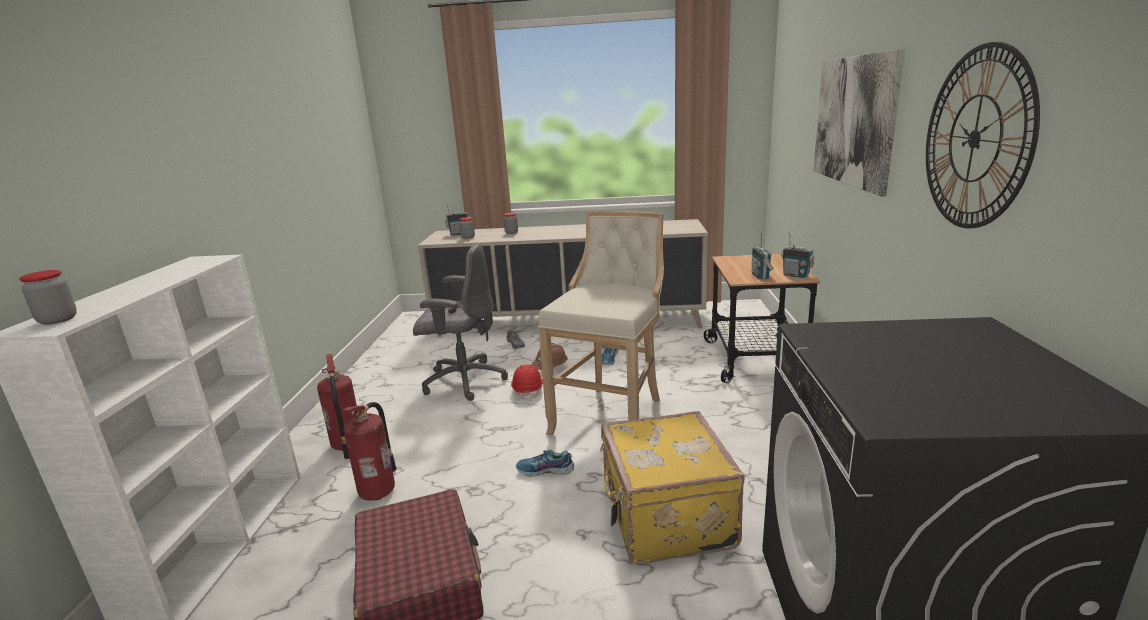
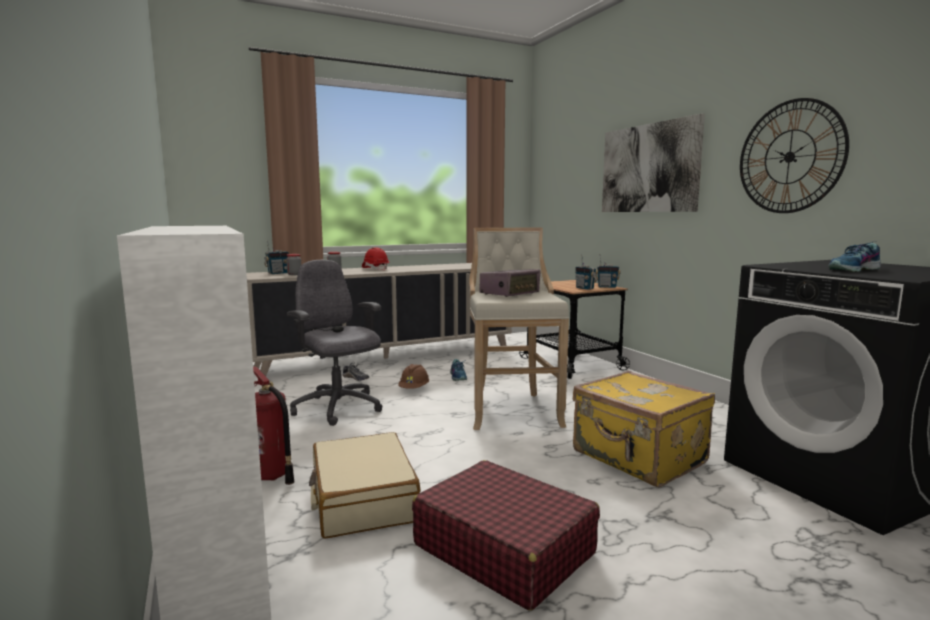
camera: 30 degrees left, 10 degrees down
(58, 320) = (185, 231): jar -> none
(379, 490) = (362, 499): fire extinguisher -> beige suitcase
(463, 381) = (338, 409): grey office chair -> grey office chair turned 105 degrees counterclockwise
(528, 390) = (414, 406): red hard hat -> red hard hat (375, 269)
(545, 470) = (506, 452): shoe -> shoe (854, 270)
(601, 295) = (510, 294): none -> radio

